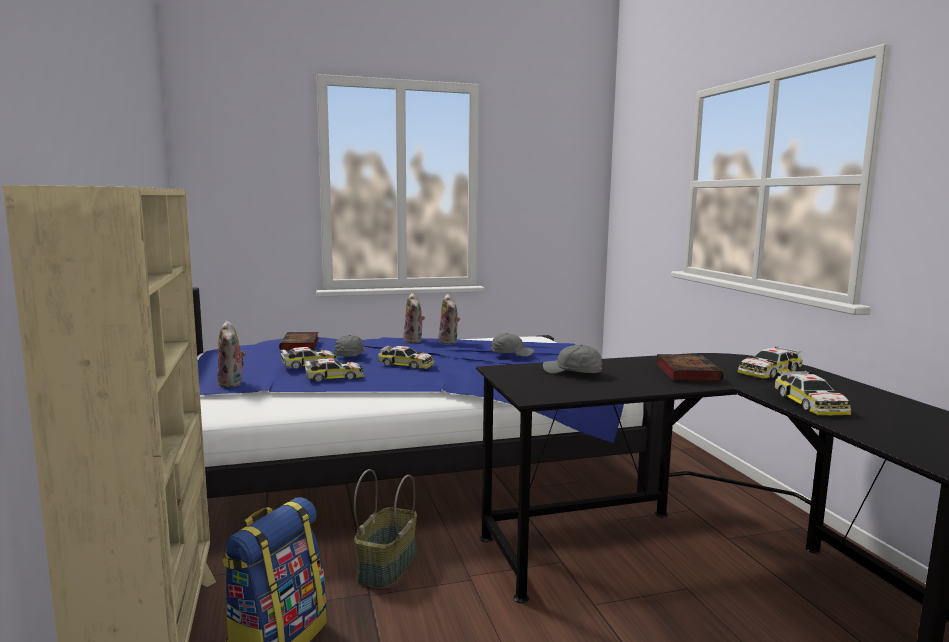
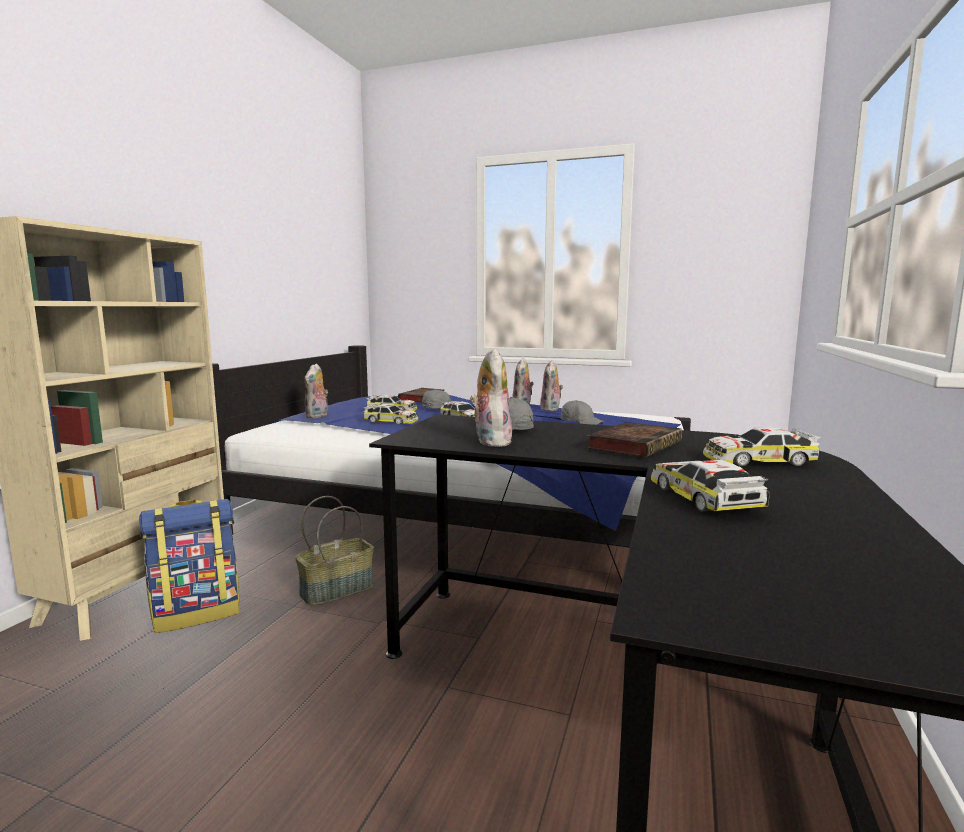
camera: 35 degrees right, 0 degrees up
(597, 386) = (490, 441): none -> plush toy
(810, 403) = (703, 497): toy car -> toy car turned 135 degrees clockwise

